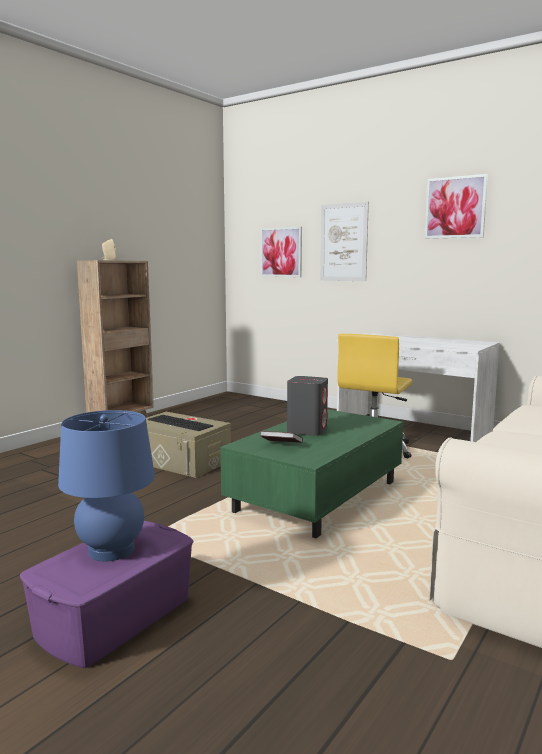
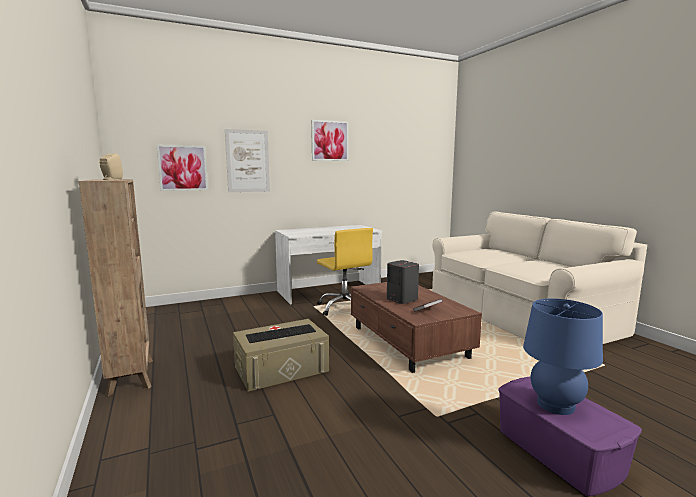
camera: 60 degrees left, 0 degrees up
(316, 497) = (408, 342): green coffee table -> brown coffee table

